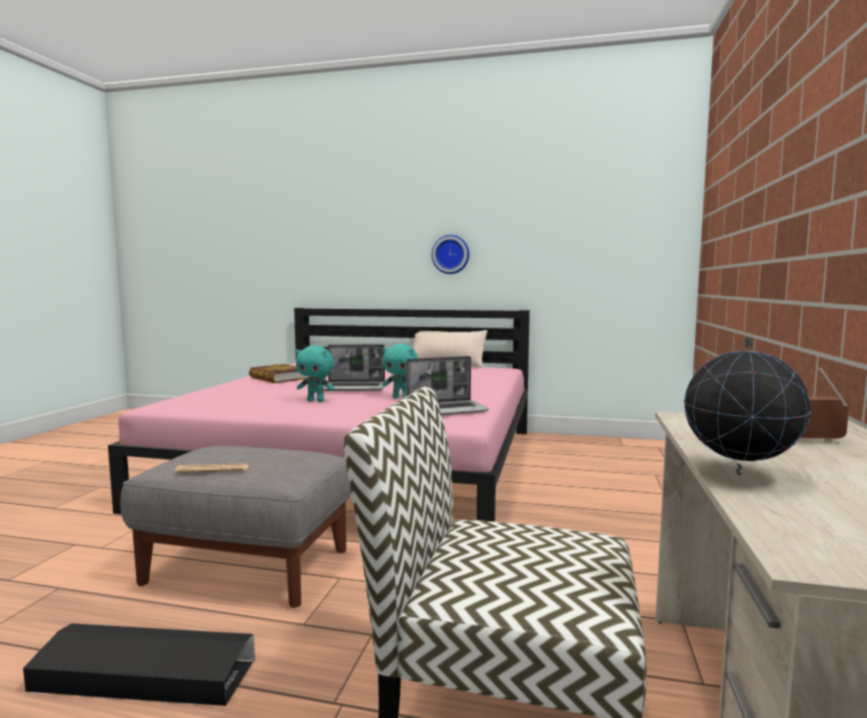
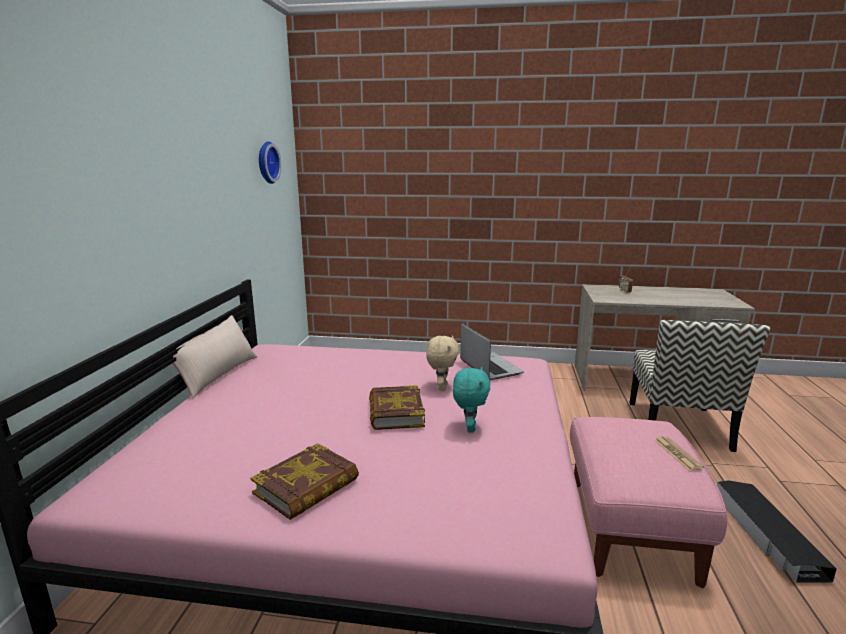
camera: 95 degrees left, 10 degrees up
(249, 567) = (629, 528): grey ottoman -> pink ottoman
(355, 388) = (395, 412): laptop -> book
(401, 398) = (441, 387): turquoise plush toy -> beige plush toy
(451, 254) = (178, 229): wall clock -> wall clock (266, 162)
(739, 473) = (679, 302): globe -> none

